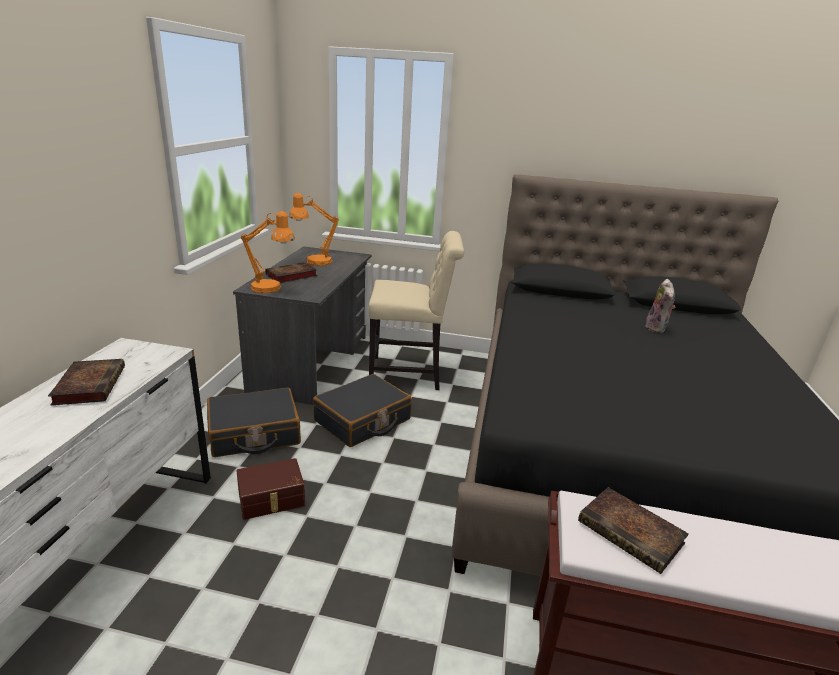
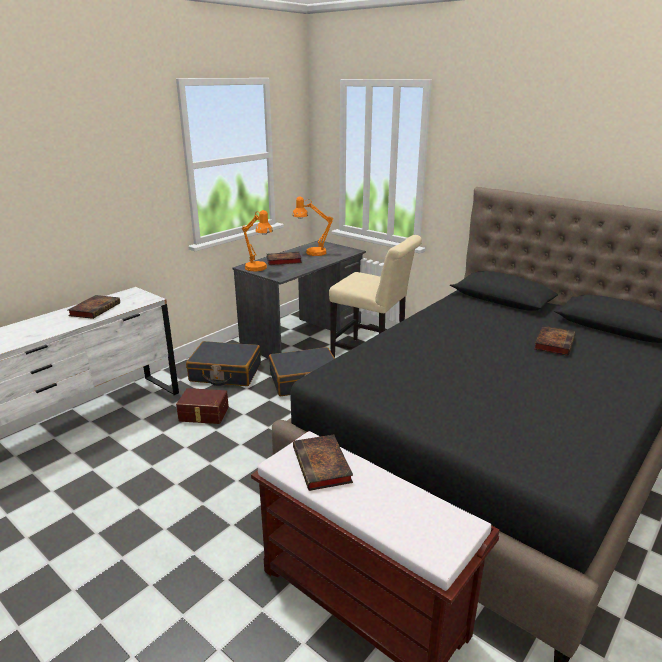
camera: 30 degrees right, 0 degrees up
(657, 328) = (553, 343): plush toy -> book

